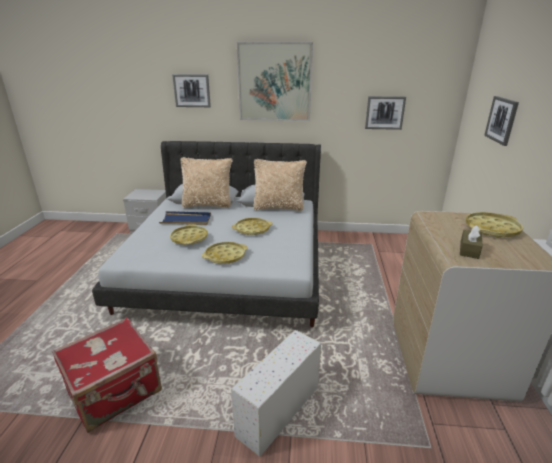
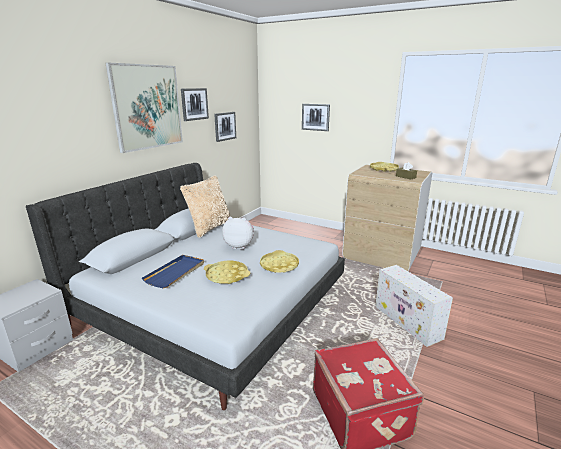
camera: 65 degrees left, 5 degrees down
(192, 90) = (56, 125): picture -> picture (194, 104)
(208, 206) = (152, 256): beige pillow -> none
(252, 229) = (239, 246): yellow tray -> plush toy

